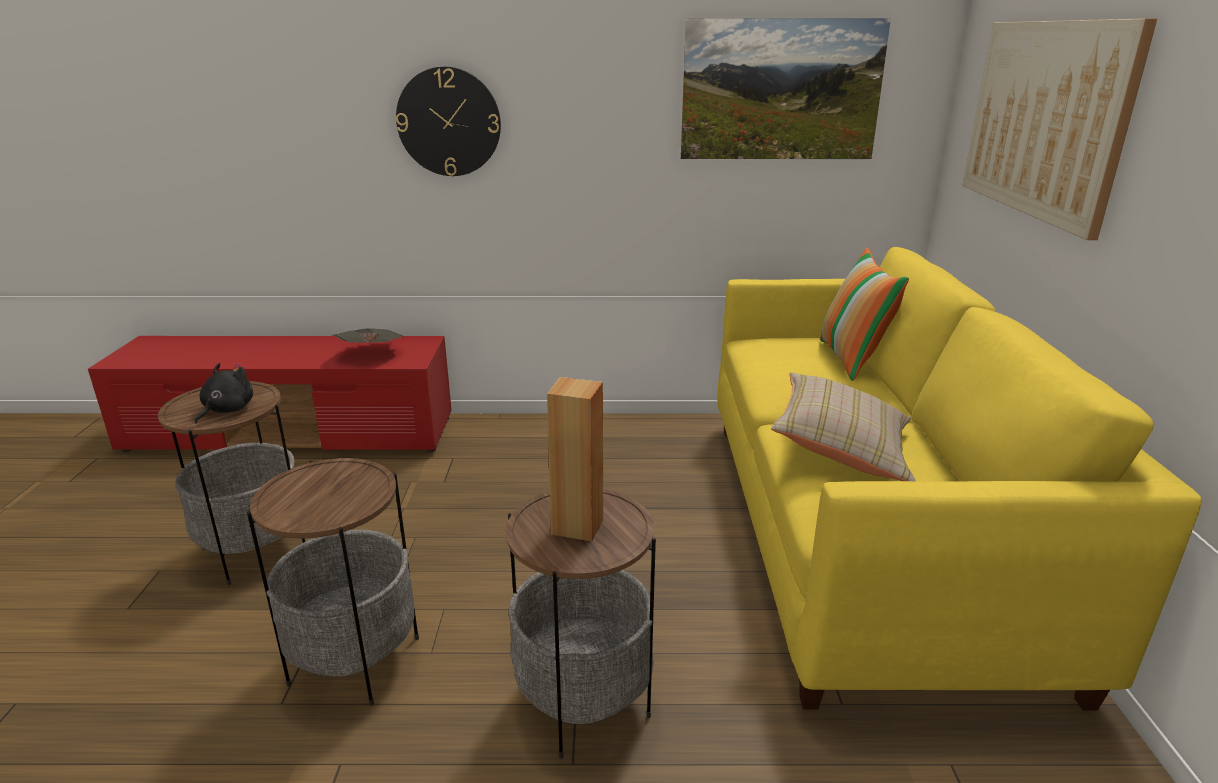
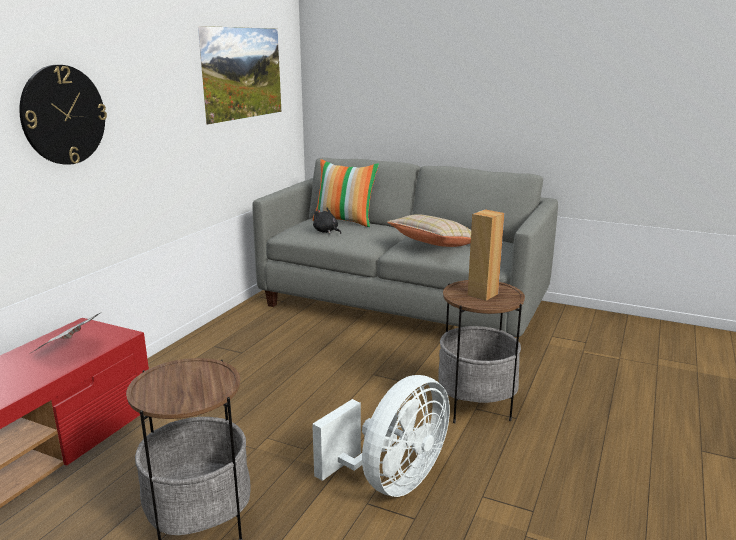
camera: 65 degrees left, 5 degrees down
(226, 410) = (202, 381): black plush toy -> black plush toy (326, 231)
(355, 661) = (391, 481): side table -> white fan
(862, 535) = (403, 304): yellow sofa -> grey sofa
(1044, 119) = (397, 77): picture -> none

